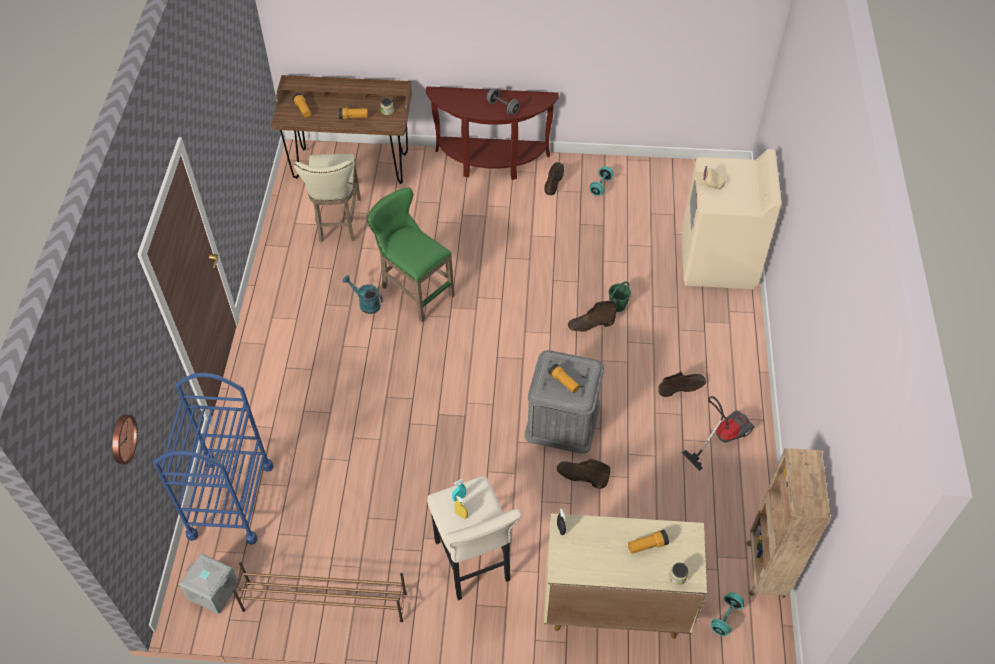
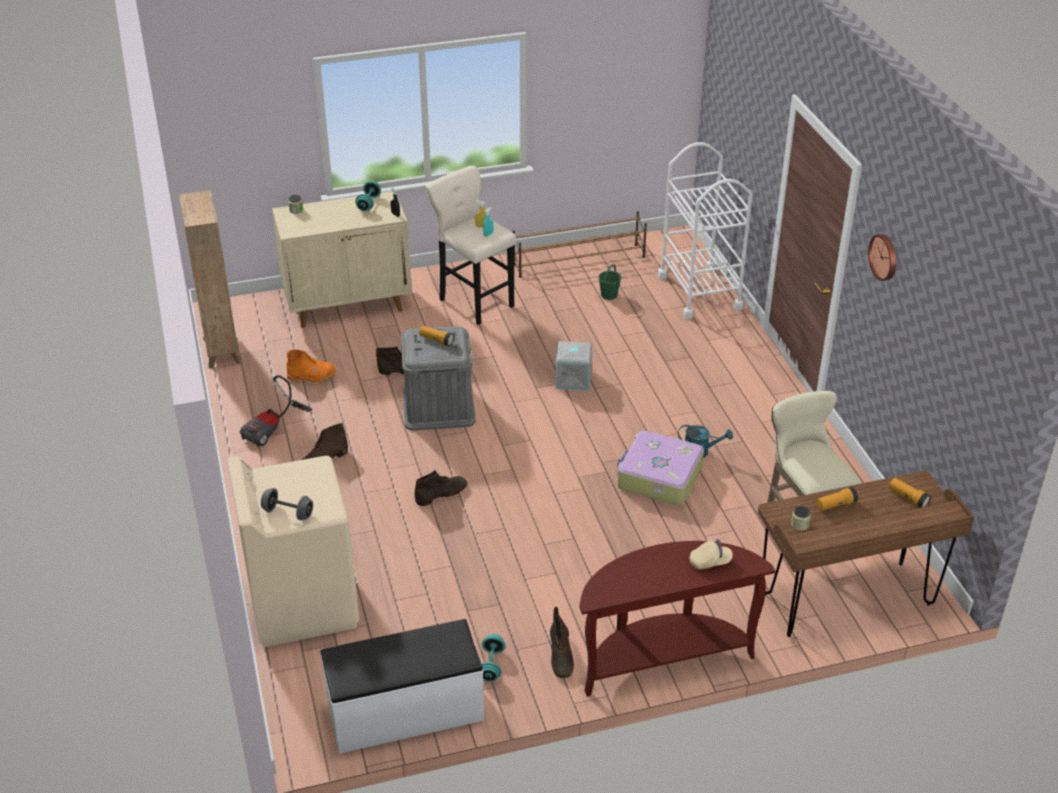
camera: 160 degrees right, 15 degrees down
(122, 439) = (732, 106): wall clock -> wall clock (884, 257)
(213, 591) = (666, 248): grey storage box -> grey storage box (573, 378)
(231, 500) = (699, 292): blue cart -> white cart
(413, 290) = (658, 477): green stool -> suitcase
(503, 107) = (647, 566): grey dumbbell -> grey dumbbell (288, 513)
(618, 305) = (416, 520): green bucket -> green bucket (609, 295)
(647, 545) = (324, 220): flashlight -> none
(663, 173) = (405, 712): none -> white bench
(675, 497) = (312, 377): none -> orange boot
(708, 183) = (324, 486): beige cap -> beige cap (710, 562)
(725, 618) = (254, 317): turquoise dumbbell -> turquoise dumbbell (368, 203)

